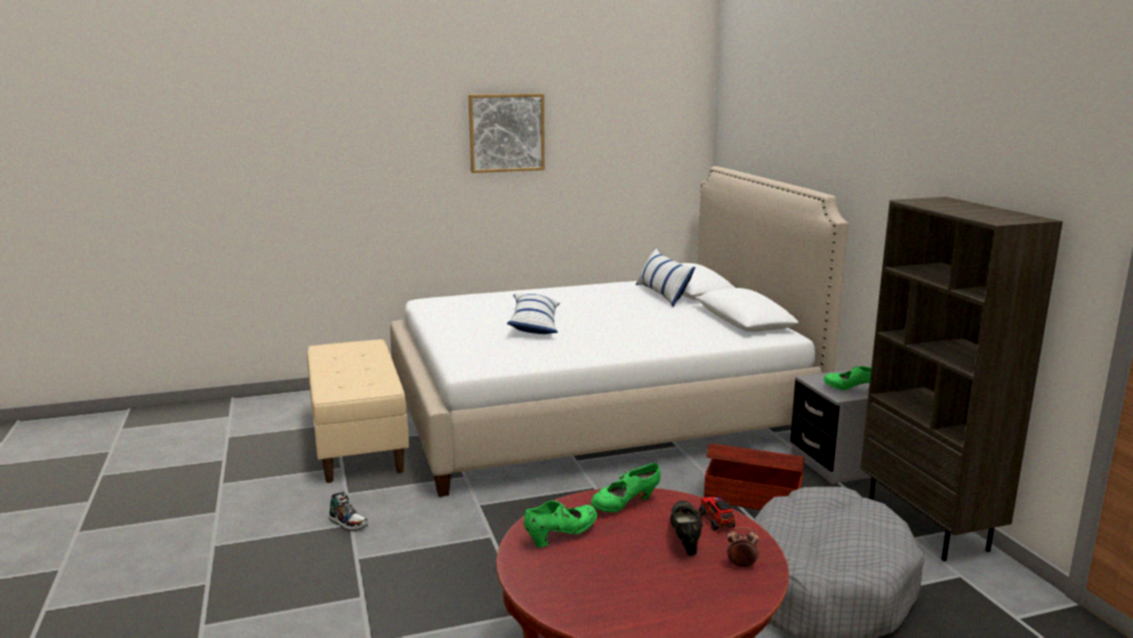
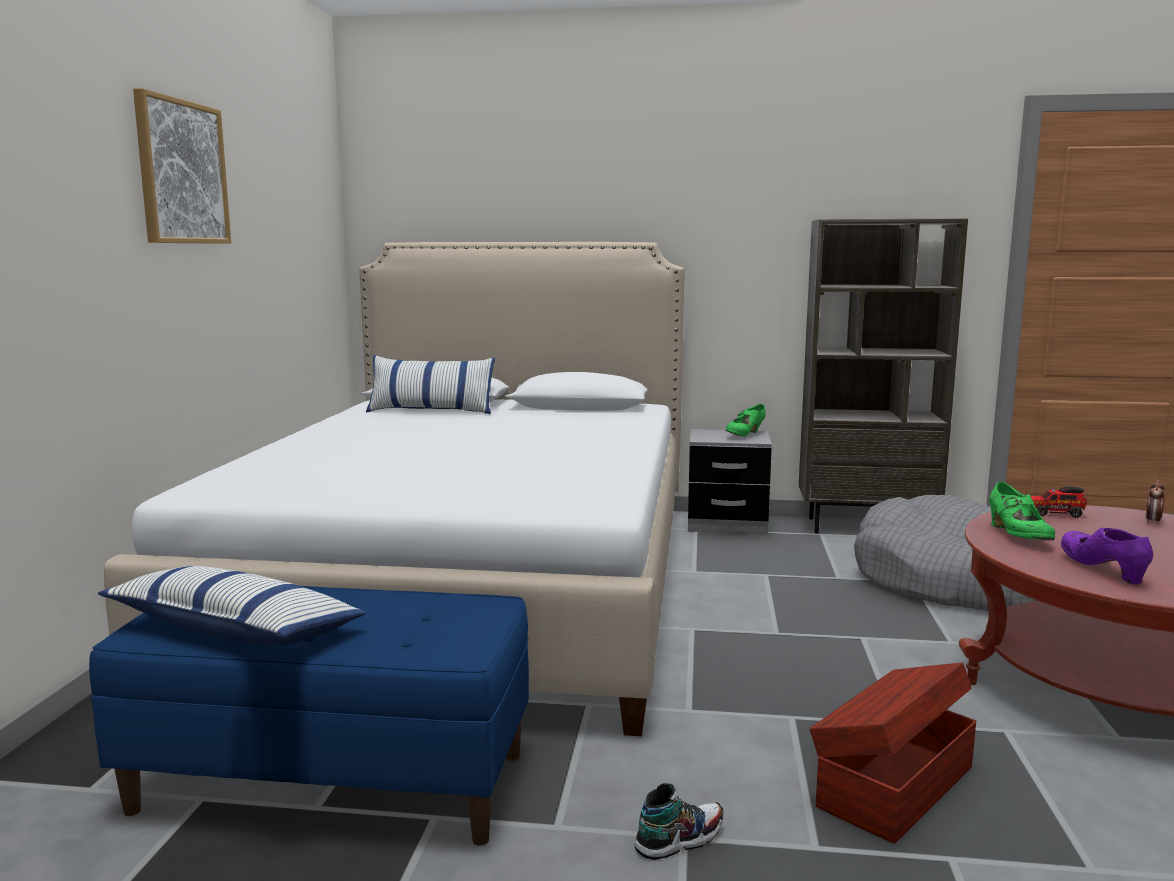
camera: 65 degrees left, 5 degrees down
(359, 442) = (334, 781): beige bench -> blue bench
(534, 324) = (454, 461): pillow -> pillow (235, 631)
(561, 535) = (1103, 570): green shoe -> purple shoe
(685, 538) = (1097, 528): black shoe -> none
(751, 497) = (774, 567): brown storage box -> brown storage box (892, 786)

